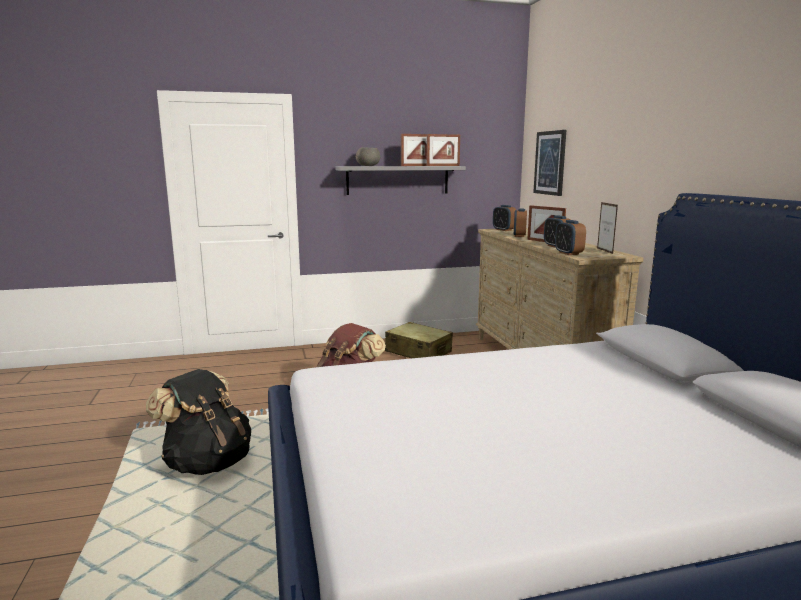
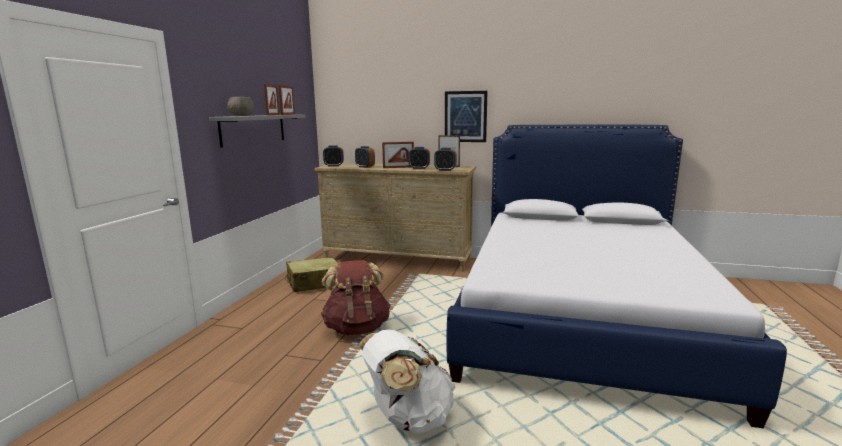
camera: 60 degrees left, 0 degrees up
(207, 463) = (408, 418): black backpack -> white backpack
(550, 163) = (359, 110): picture -> picture (465, 116)

